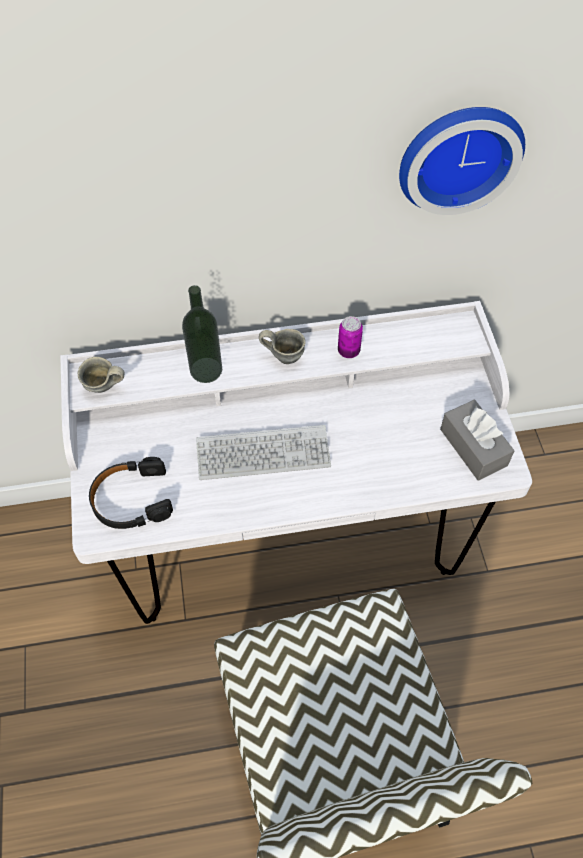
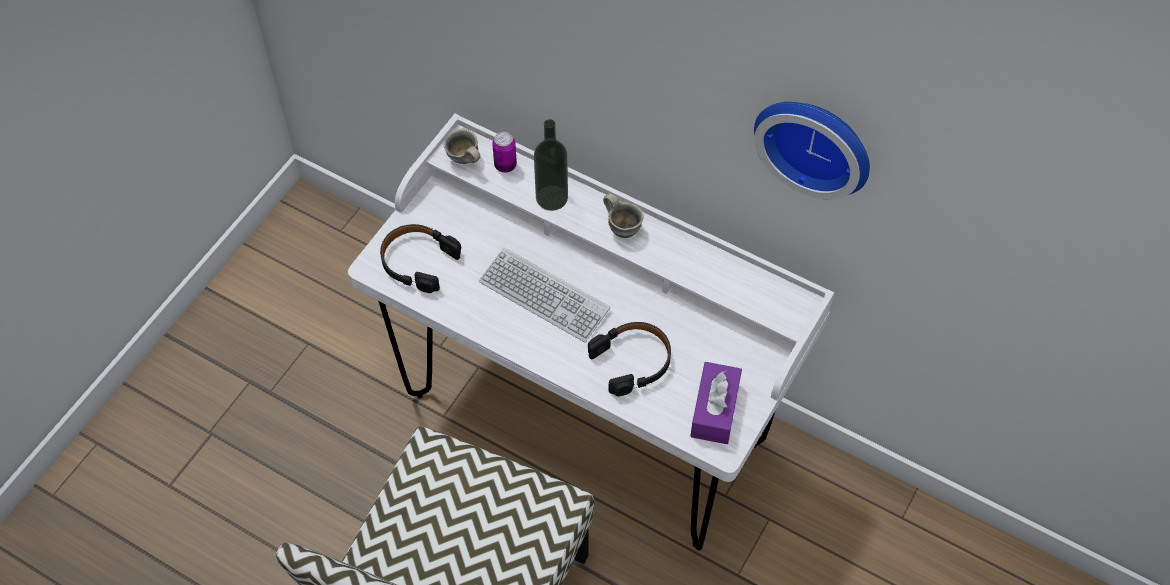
camera: 40 degrees right, 0 degrees up
(348, 351) = (678, 259): can -> can (505, 165)
(379, 455) = (632, 361): none -> black headphones
(473, 447) = (715, 410): grey tissue box -> purple tissue box

